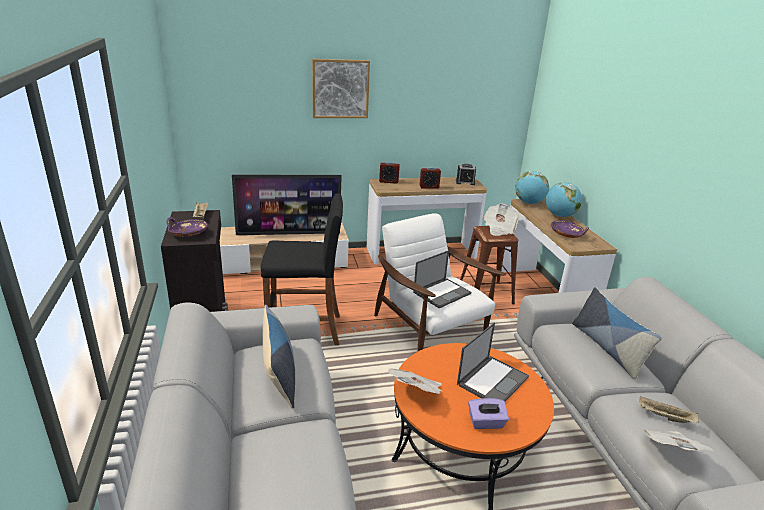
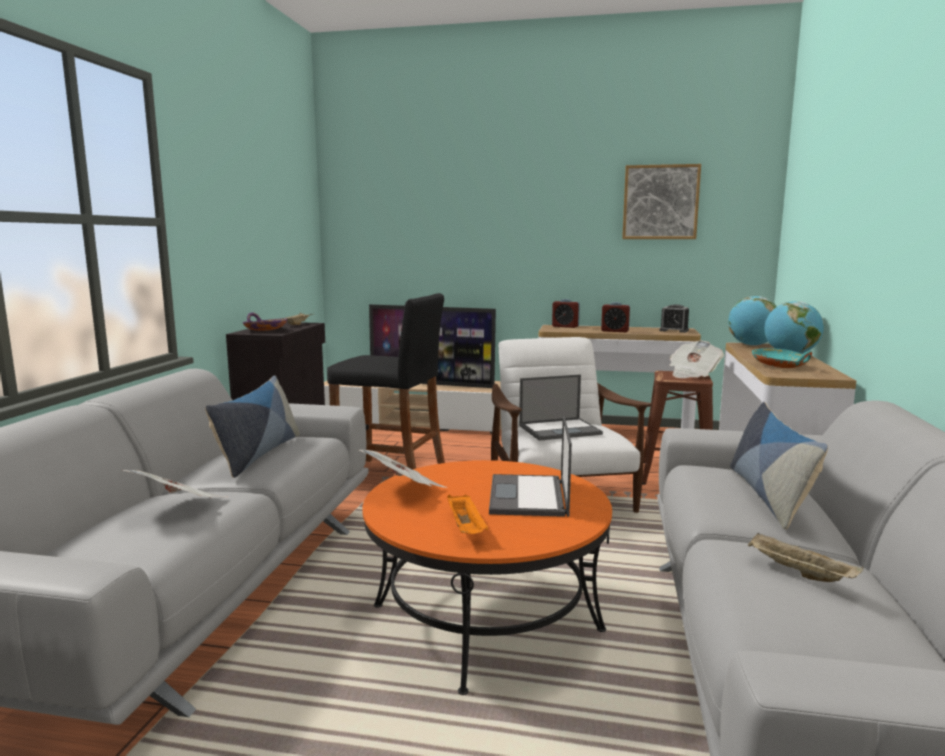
camera: 25 degrees right, 15 degrees down
(340, 89) = (505, 208): picture -> picture (660, 202)
(486, 423) = (466, 528): purple tissue box -> orange tray
(493, 380) = (529, 496): laptop -> laptop turned 120 degrees clockwise
(567, 234) = (780, 366): purple bowl -> turquoise bowl
(671, 452) = (764, 609): newspaper -> newspaper (179, 507)

